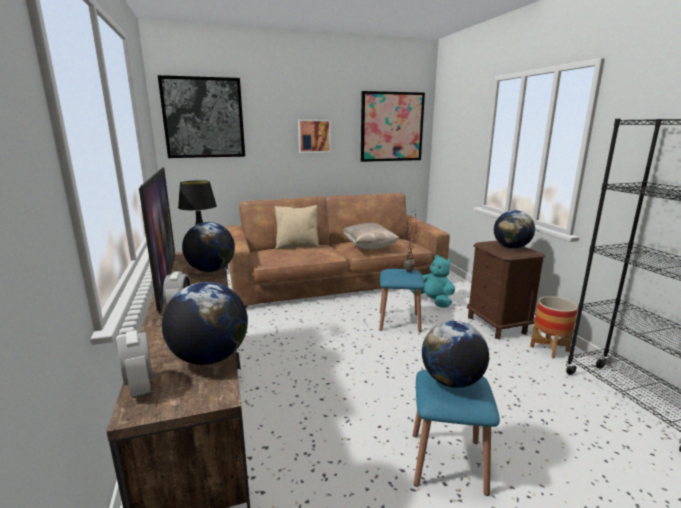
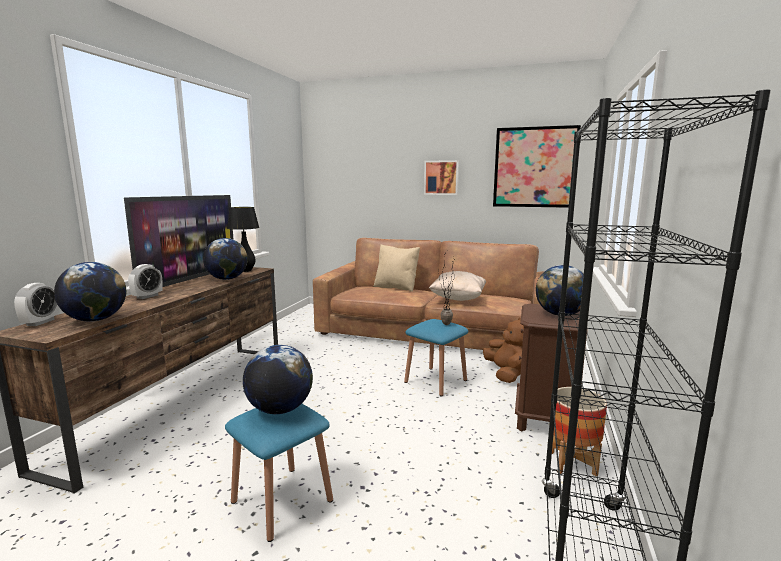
camera: 35 degrees right, 5 degrees down
(203, 118) = (341, 161): picture -> none
(433, 301) = (505, 374): turquoise plush toy -> brown plush toy

